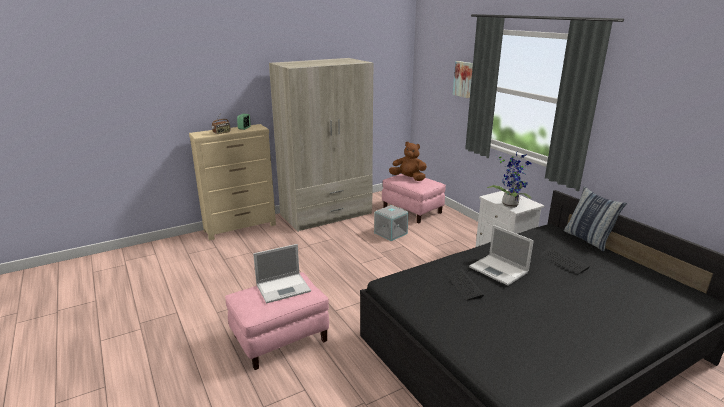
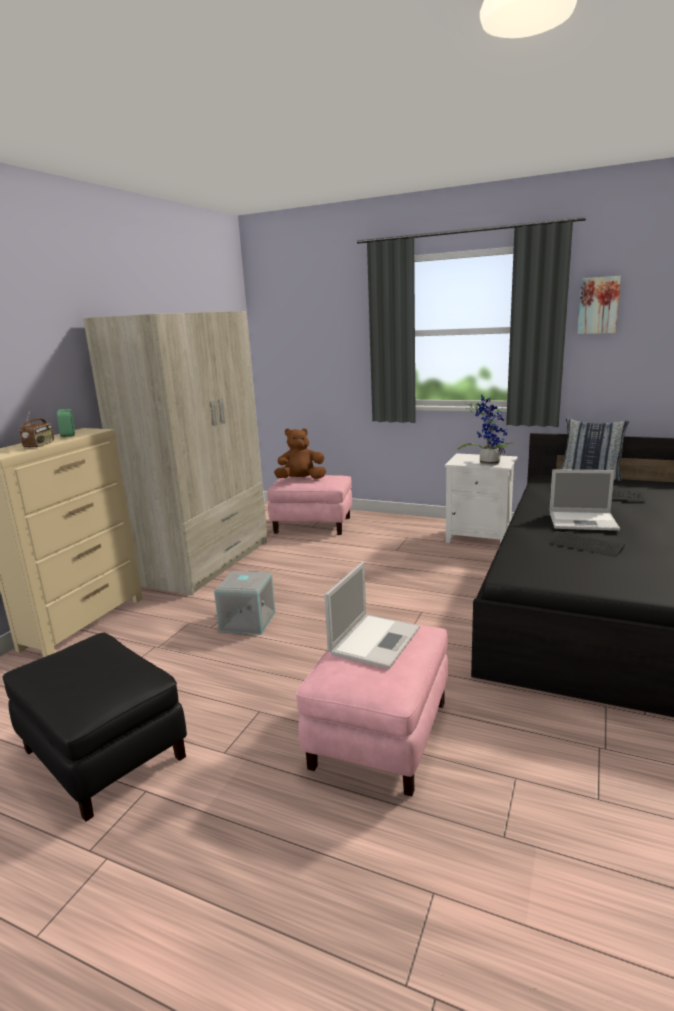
camera: 35 degrees left, 5 degrees down
(181, 290) = (103, 754): none -> black ottoman
(390, 233) = (323, 554): grey storage box -> grey storage box (247, 621)
(463, 79) = (347, 331): picture -> picture (598, 305)

